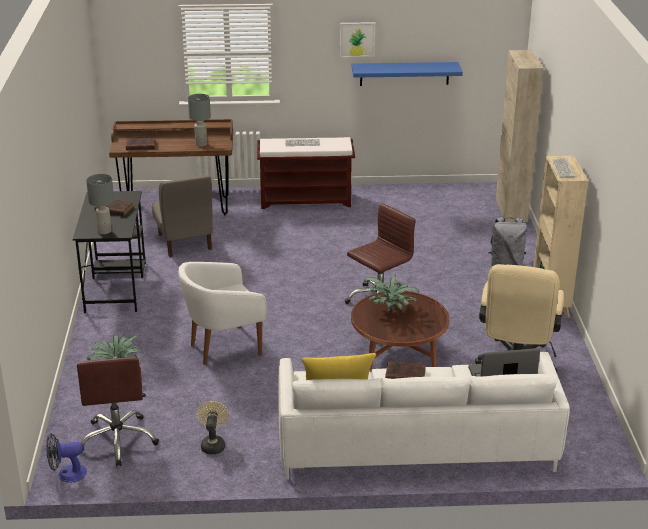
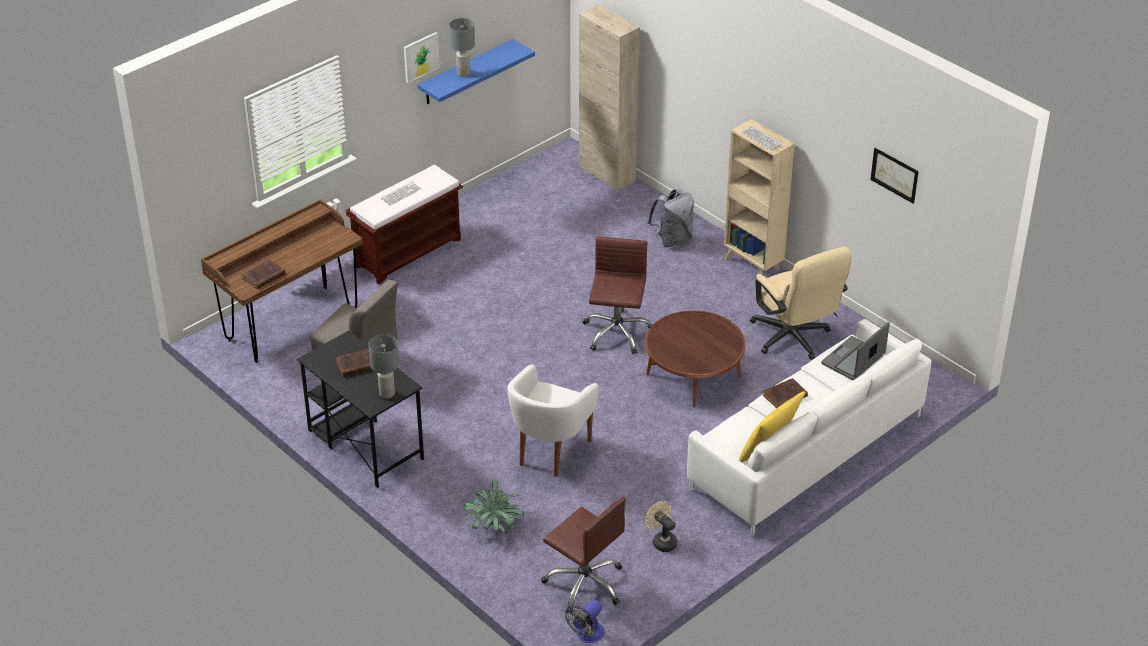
camera: 40 degrees left, 10 degrees up
(201, 144) = (322, 244): grey table lamp -> grey table lamp (463, 73)
(391, 311) = (682, 340): potted plant -> none
(631, 217) = (894, 175): none -> picture

